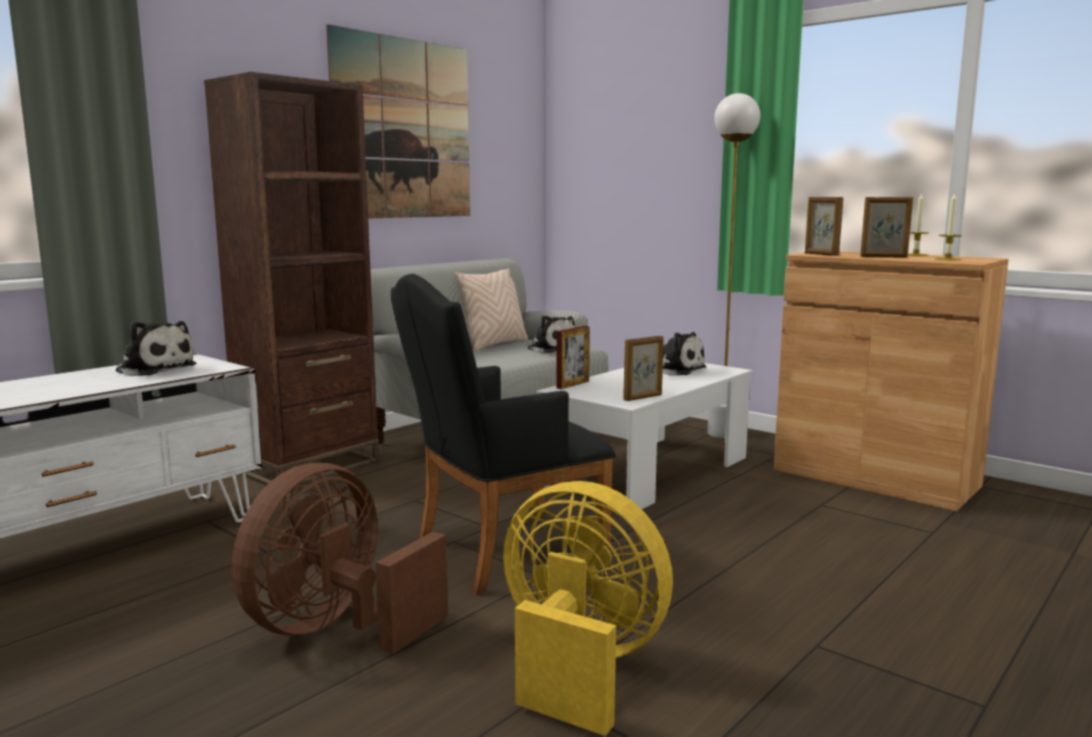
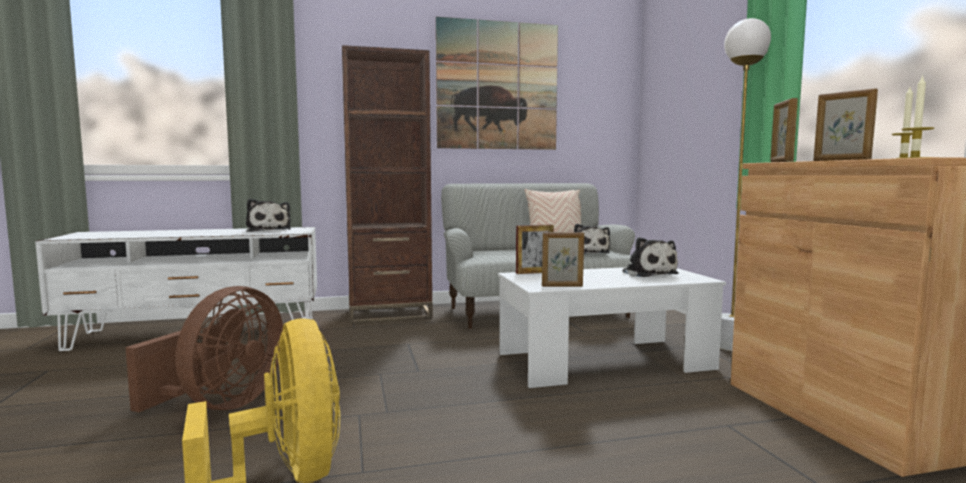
camera: 35 degrees right, 5 degrees down
(336, 629) = (221, 404): brown fan -> brown fan turned 135 degrees clockwise
(499, 553) = (391, 388): black armchair -> none

